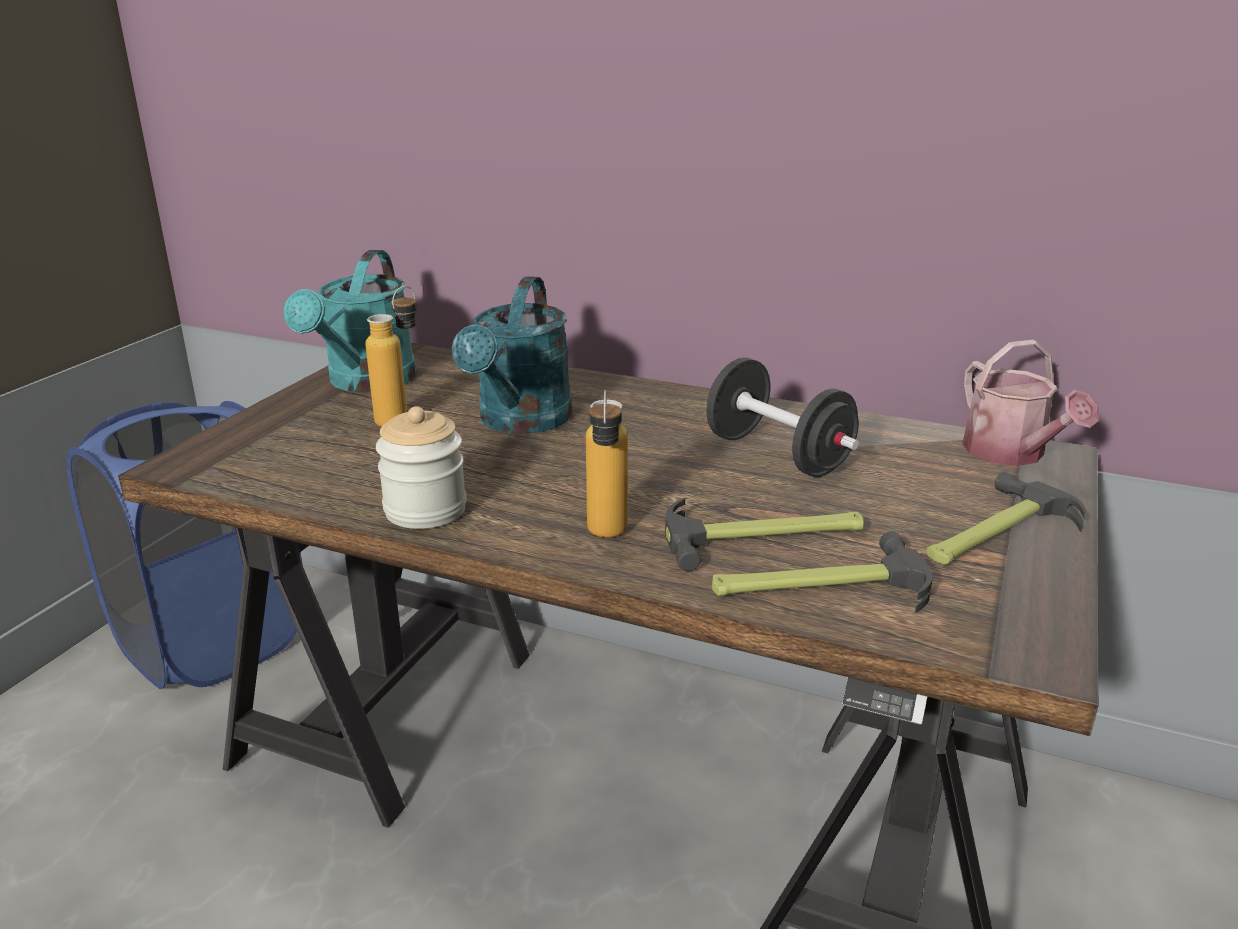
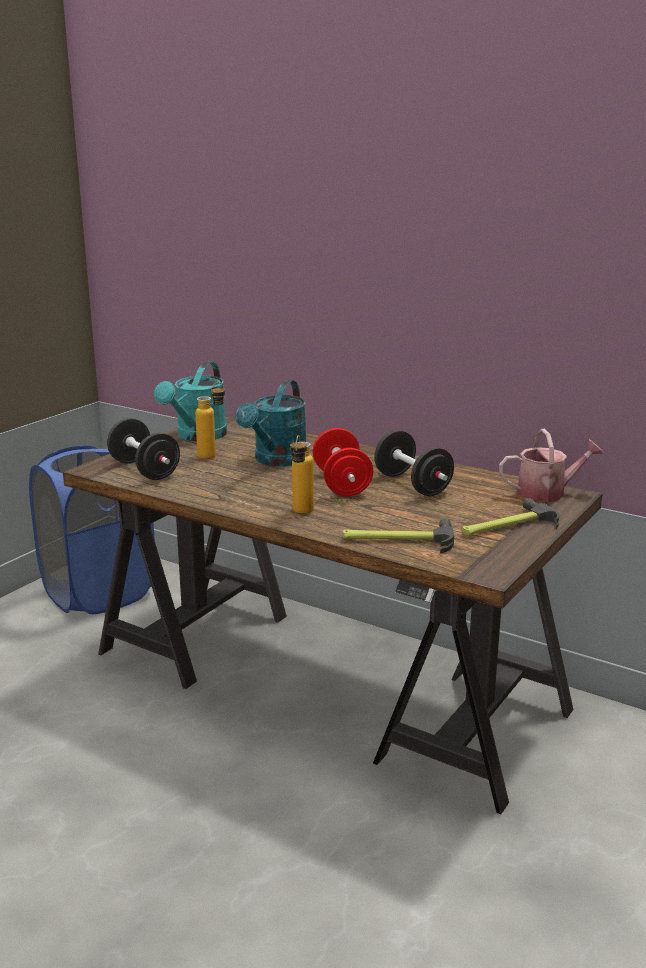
camera: 10 degrees right, 5 degrees down
(280, 459) = (144, 470): none -> black dumbbell
(425, 510) = (213, 496): jar -> none
(653, 462) = (341, 483): none -> red dumbbell
(765, 537) = (383, 519): hammer -> none
(1011, 454) = (547, 493): watering can -> watering can turned 90 degrees counterclockwise

